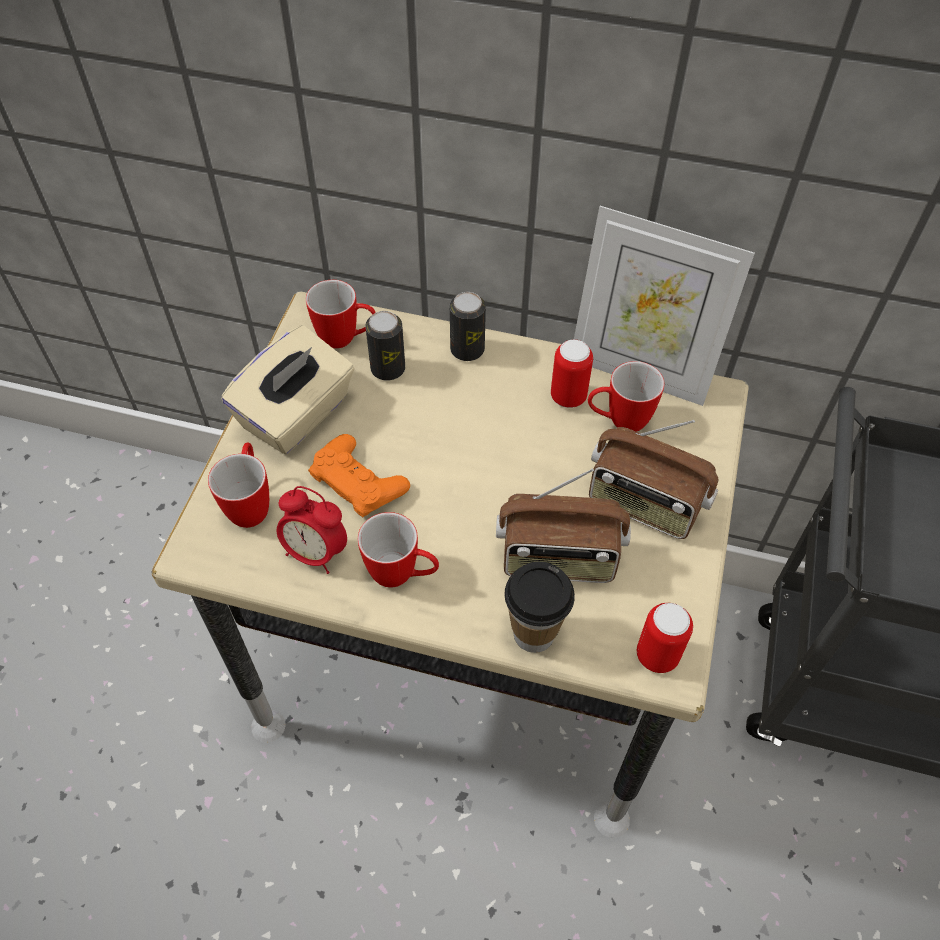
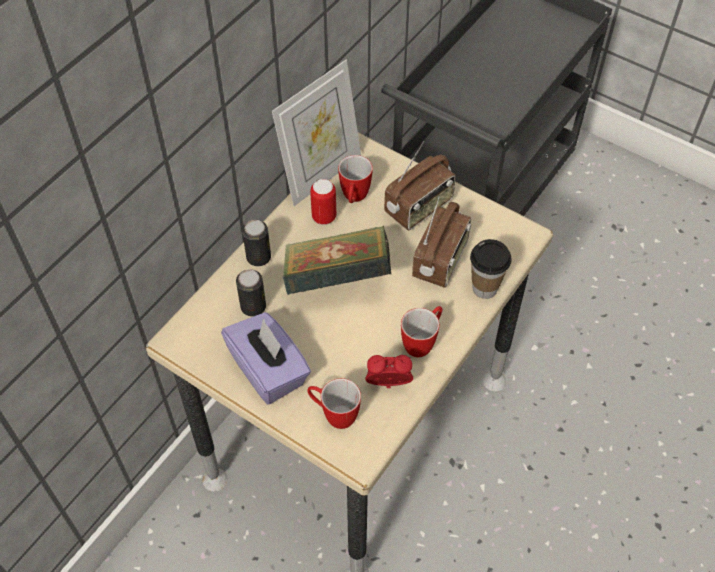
camera: 70 degrees left, 0 degrees up
(297, 414) = (269, 370): beige tissue box -> purple tissue box
(315, 552) = (388, 385): alarm clock -> alarm clock turned 135 degrees counterclockwise
(346, 339) = (212, 324): mug -> none
(358, 481) = (342, 348): orange game controller -> none
(468, 443) = (337, 280): none -> book
(657, 655) = (516, 237): can -> none

